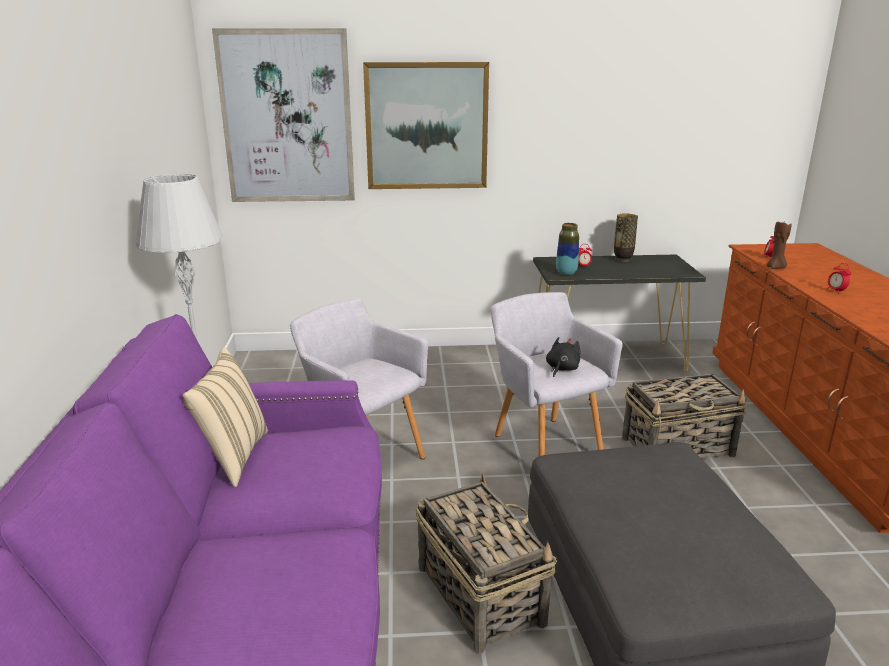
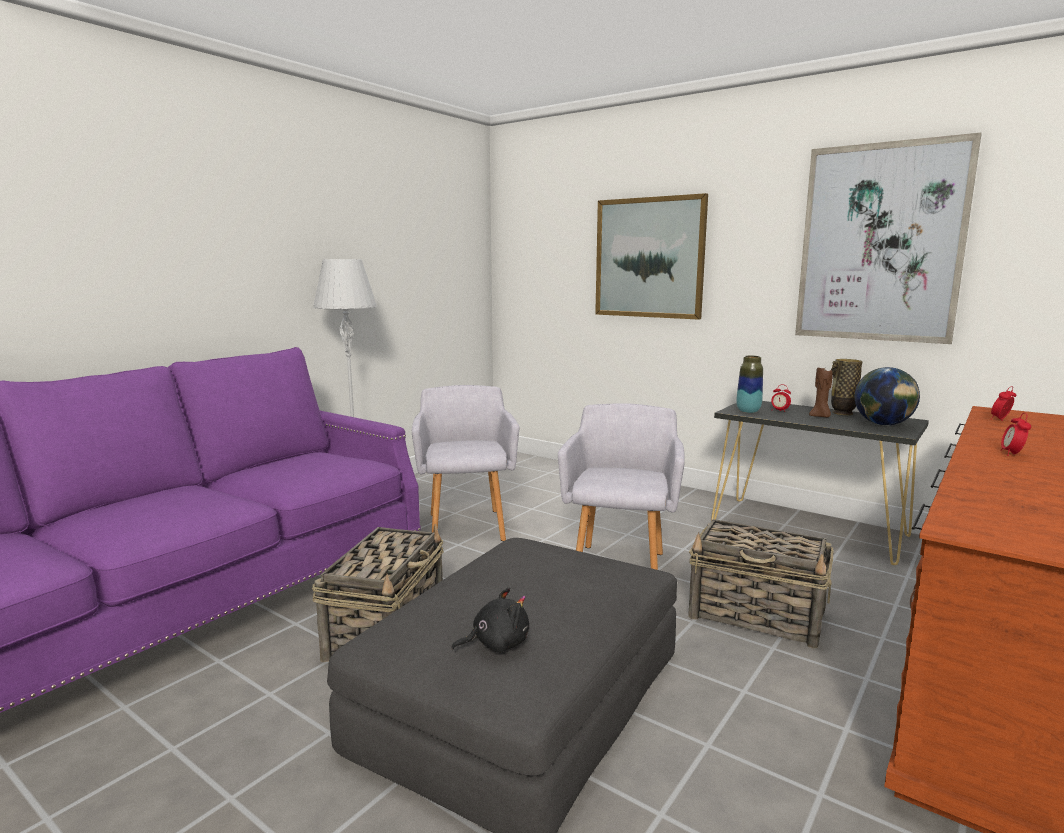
camera: 40 degrees right, 10 degrees down
(233, 457) = (289, 456): beige pillow -> none
(287, 118) = (542, 250): picture -> picture (880, 243)
(561, 369) = (627, 480): black plush toy -> black plush toy (496, 644)
(665, 266) = (883, 425): none -> globe
(776, 267) = (980, 427): brown candle -> brown candle (820, 416)

